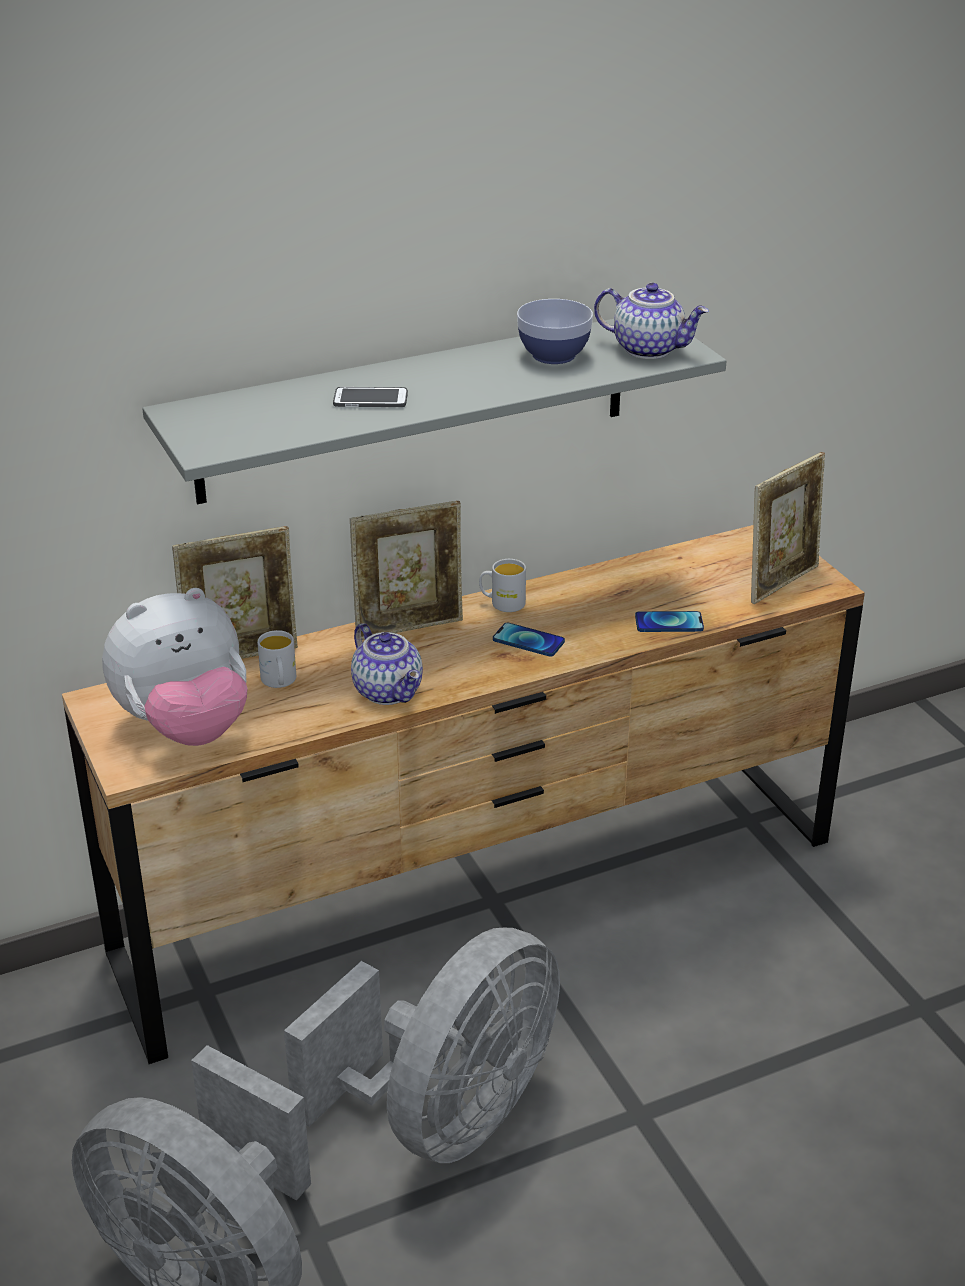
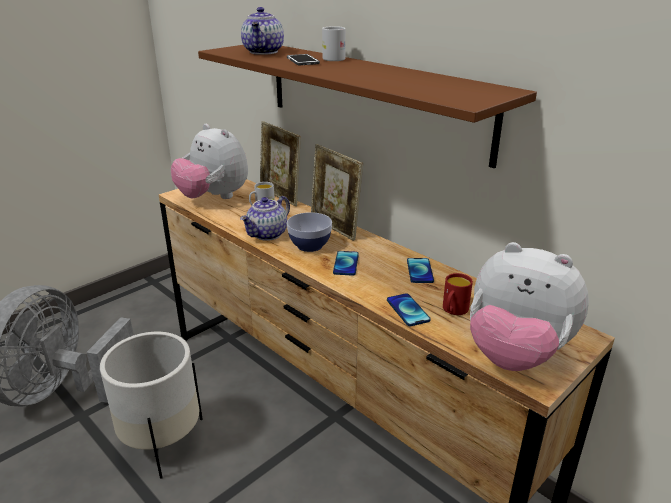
camera: 70 degrees right, 5 degrees down
(415, 406) = (371, 98): grey shelf -> brown shelf
(446, 1117) = (162, 441): grey fan -> white planter
(502, 603) = (381, 248): white mug -> white mug (333, 58)
(554, 355) = (412, 79): bowl -> bowl (310, 245)
(581, 591) = (419, 271): none -> phone
(649, 349) = (458, 94): teapot -> teapot (264, 52)
(684, 593) = (453, 310): none -> red mug
(781, 582) = (515, 354): picture frame -> plush toy

